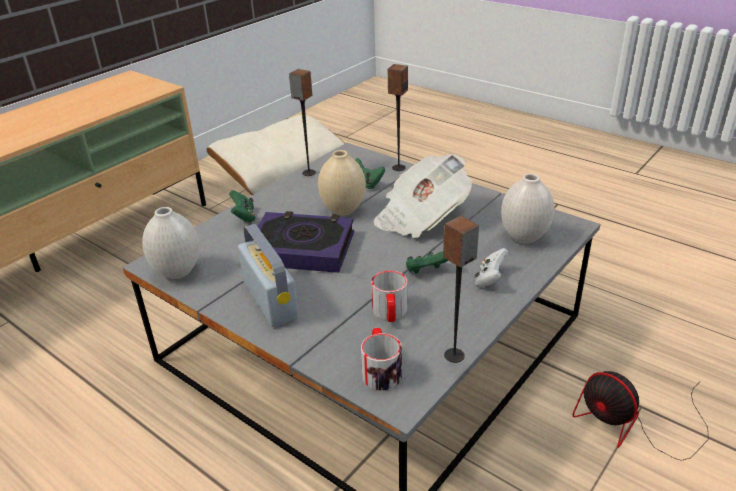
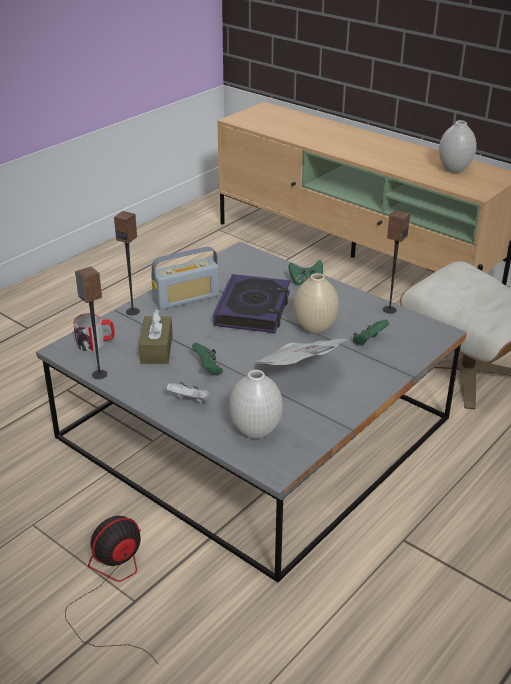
camera: 90 degrees right, 0 degrees up
(177, 272) = (227, 261): white vase -> white vase (453, 170)
(390, 313) = (156, 349): mug -> brown tissue box
(398, 168) = (405, 362): speaker -> speaker (133, 311)

